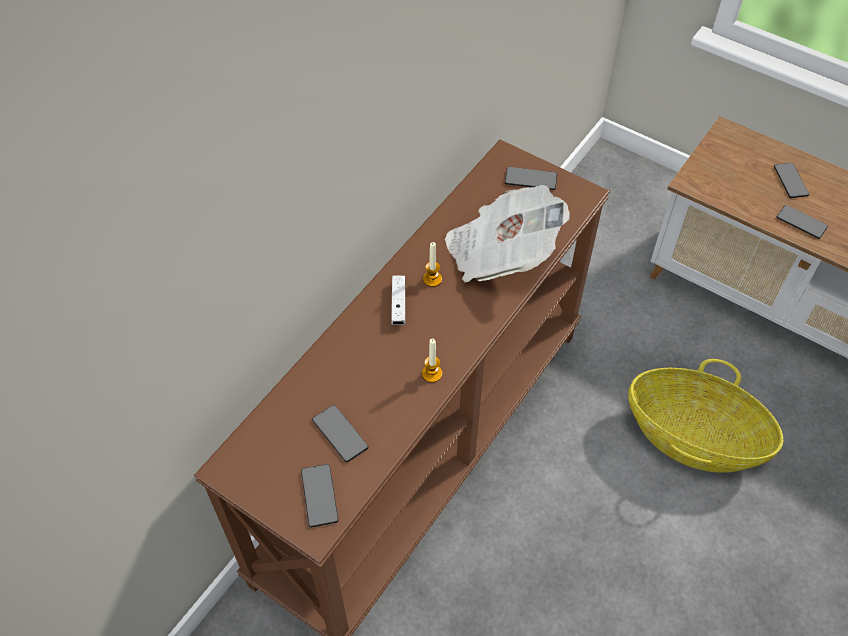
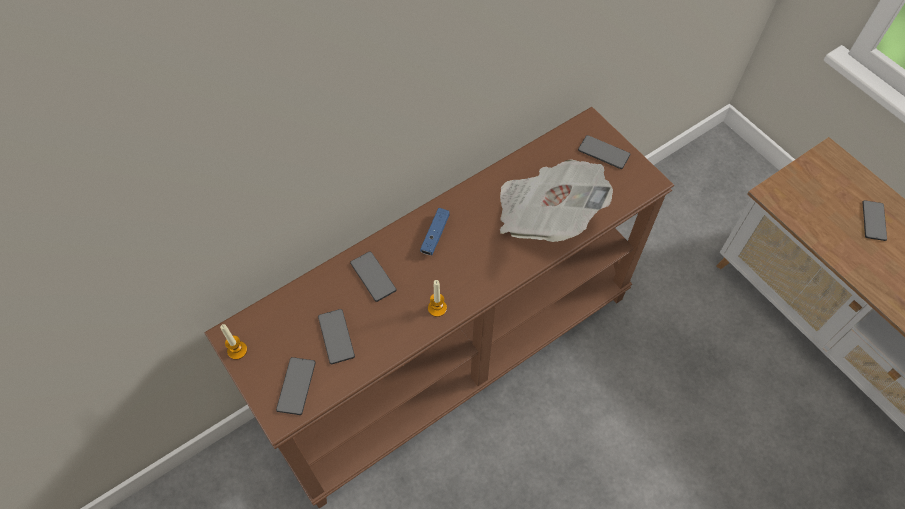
camera: 20 degrees right, 5 degrees up
(398, 304) = (435, 235): white game controller -> blue game controller
(432, 279) = (474, 221): candle -> candle (237, 350)
(693, 437) = (696, 426): basket -> none
(801, 222) = (867, 265): phone -> phone (373, 277)

